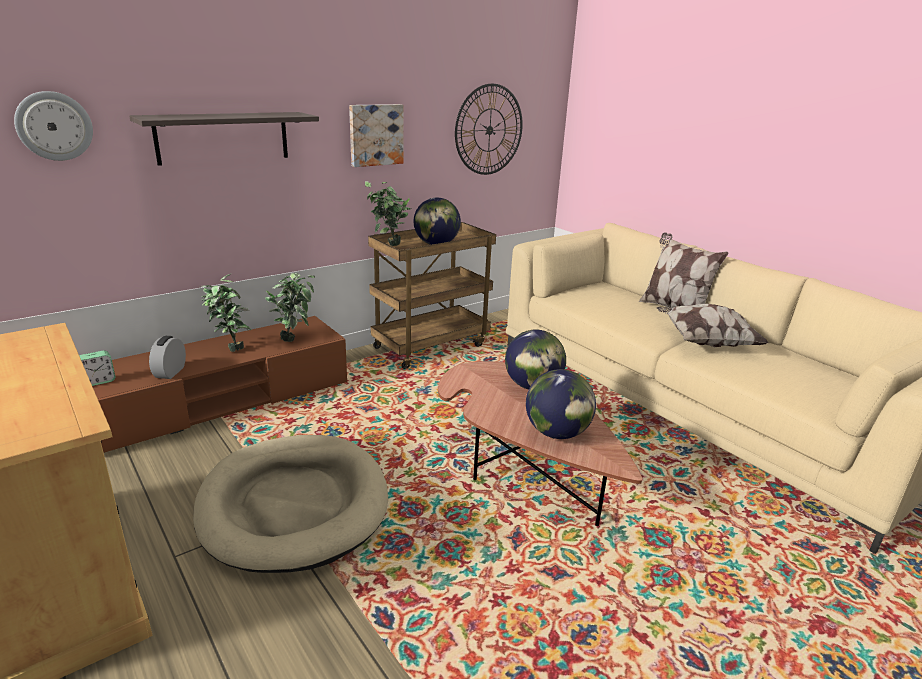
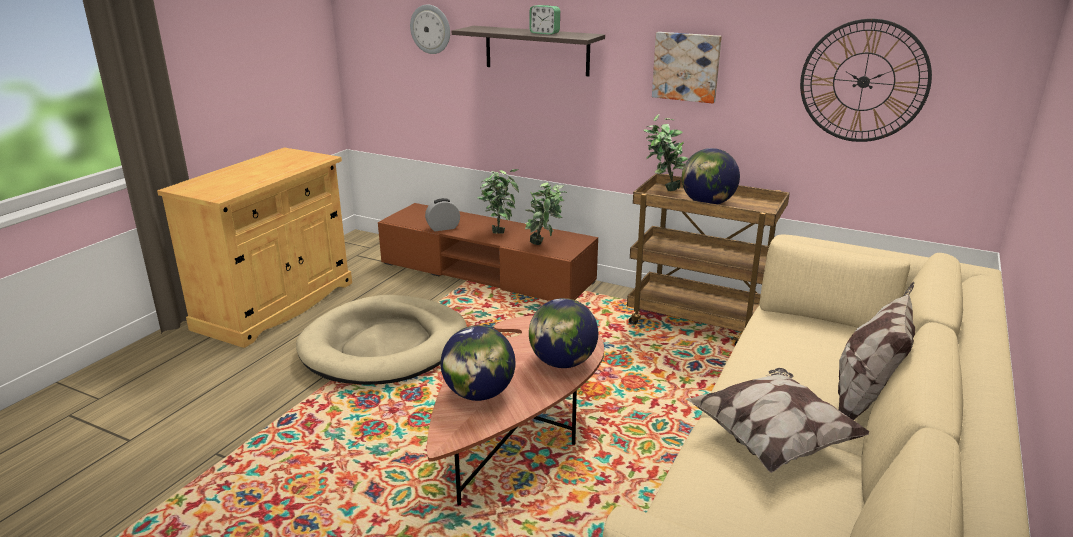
camera: 65 degrees right, 0 degrees up
(97, 382) = (410, 215): alarm clock -> alarm clock (544, 33)

